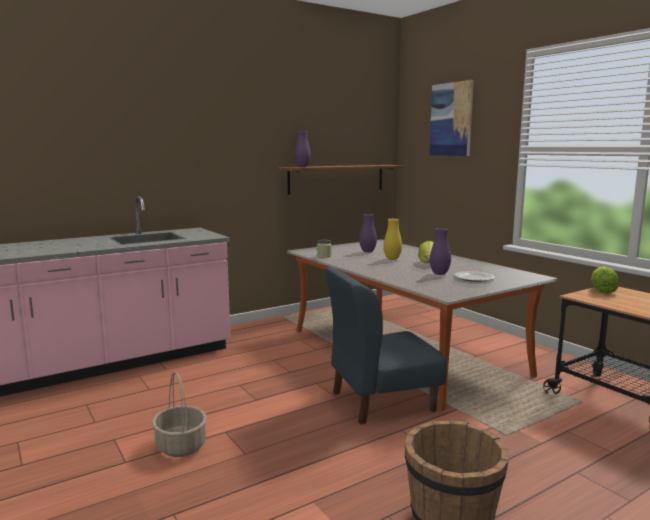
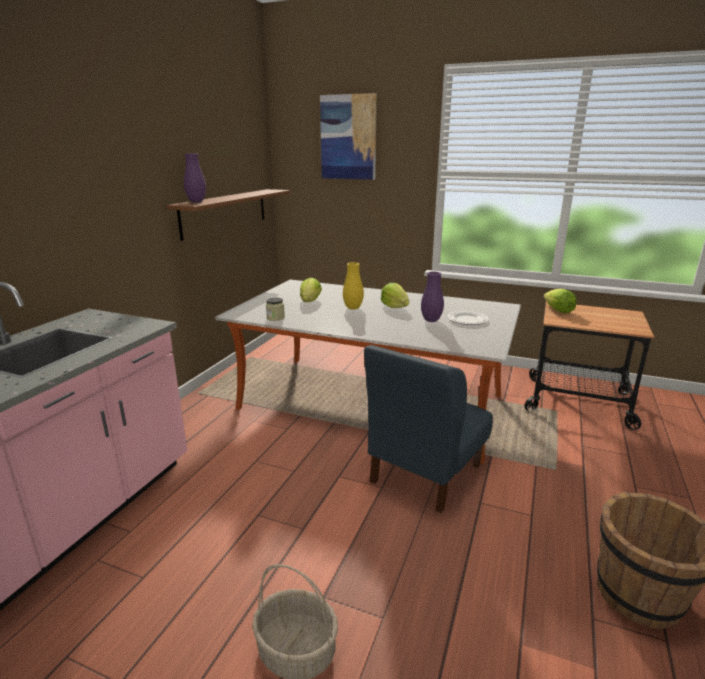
camera: 35 degrees left, 10 degrees up
(367, 252) = (310, 301): purple vase -> lettuce

